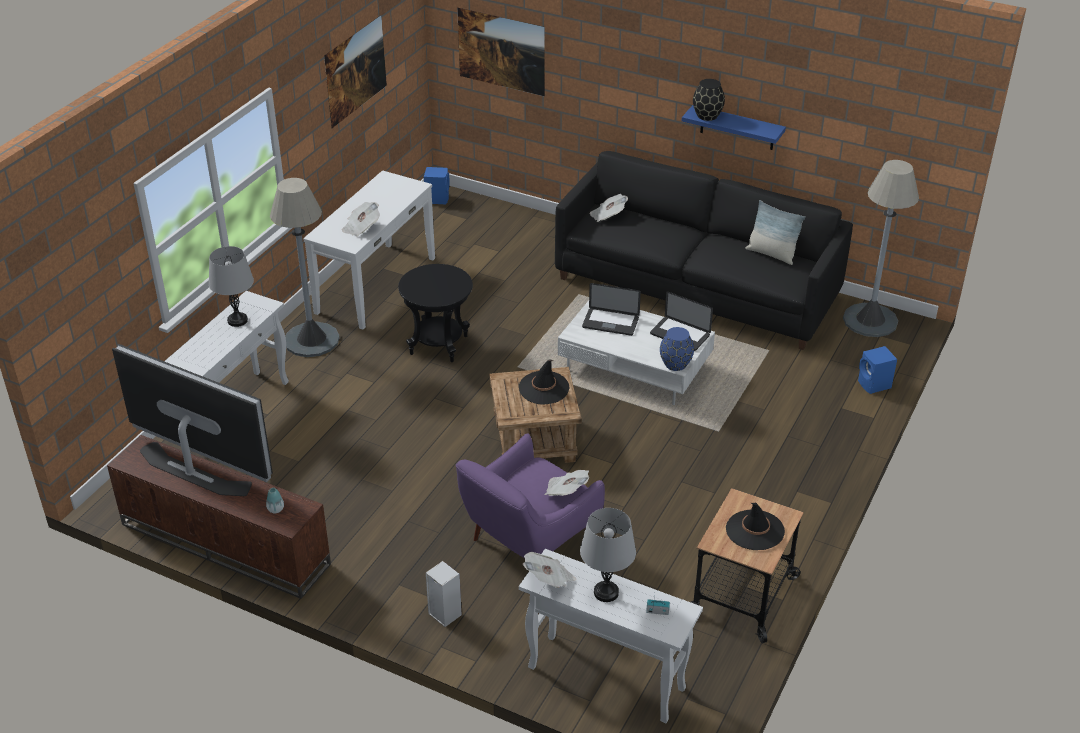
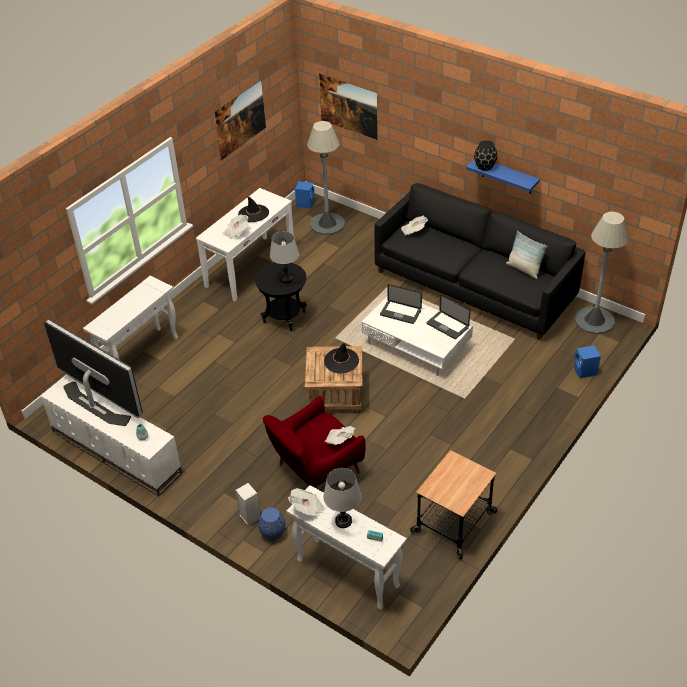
camera: 10 degrees right, 5 degrees up
(223, 544) = (115, 452): brown tv stand -> white tv stand
(237, 320) = (140, 298): grey table lamp -> grey table lamp (286, 279)
(311, 340) = (199, 307): grey floor lamp -> grey floor lamp (327, 224)
(528, 544) = (315, 471): purple armchair -> red armchair
(675, 364) = (439, 348): blue vase -> blue vase (273, 533)
(754, 530) = (459, 483): black hat -> black hat (253, 213)

